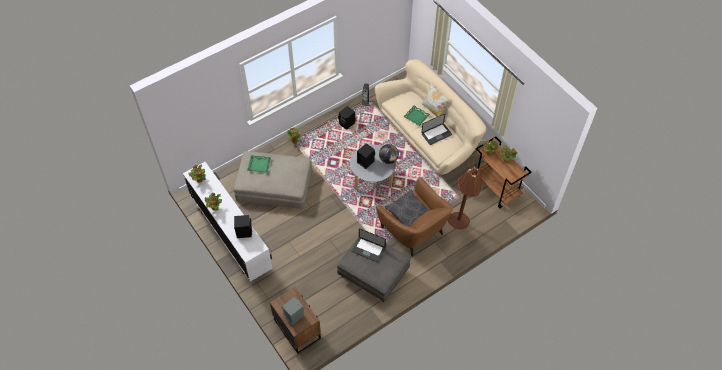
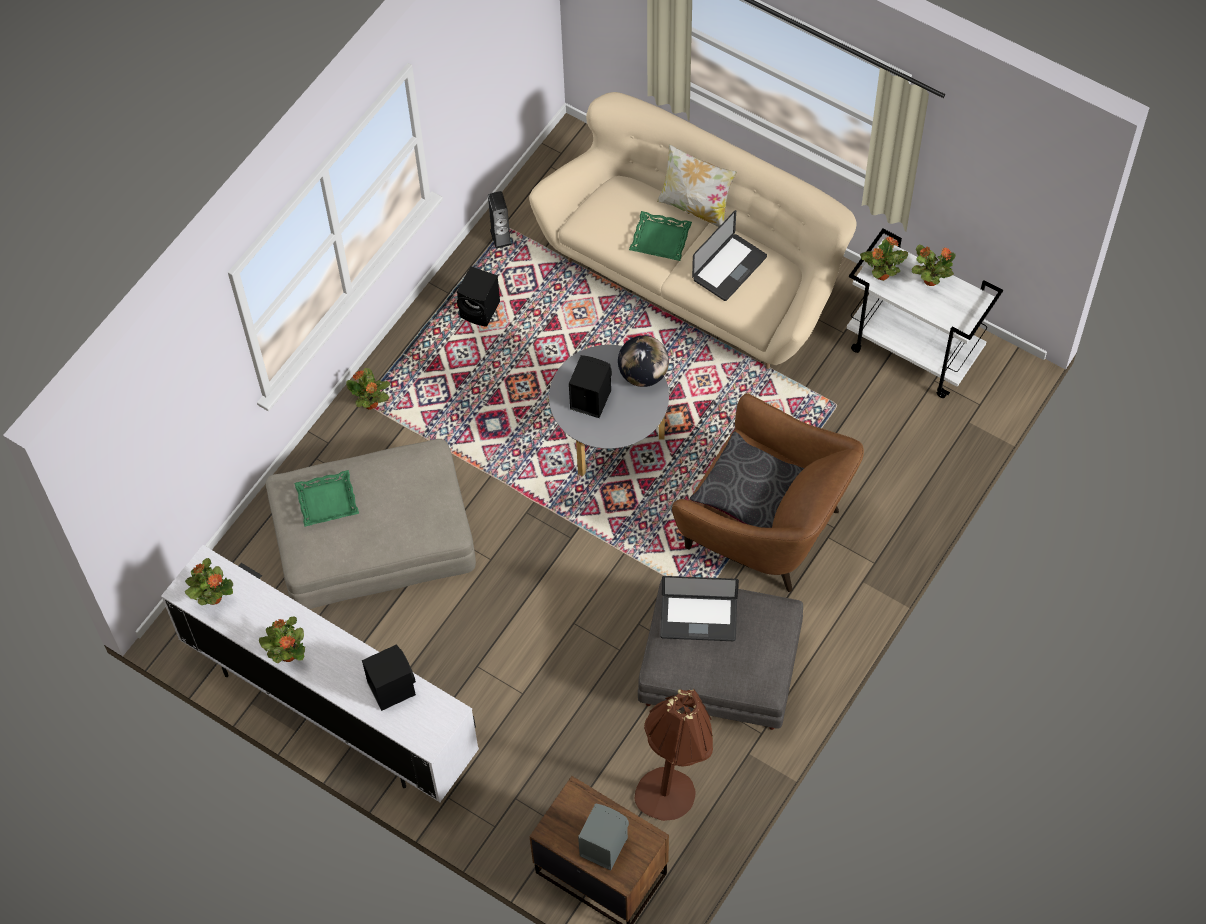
camera: 20 degrees left, 5 degrees up
(460, 225) = (868, 474): brown floor lamp -> brown floor lamp (672, 806)
(496, 188) = (914, 351): brown cart -> white cart

